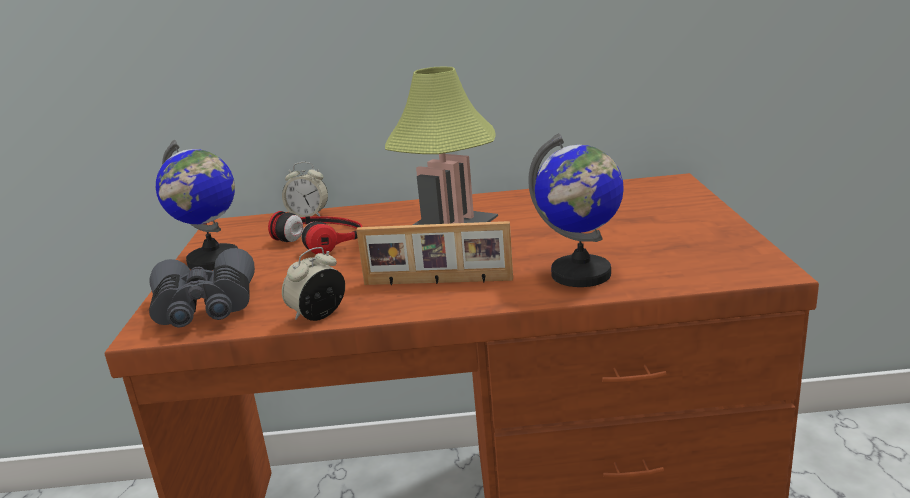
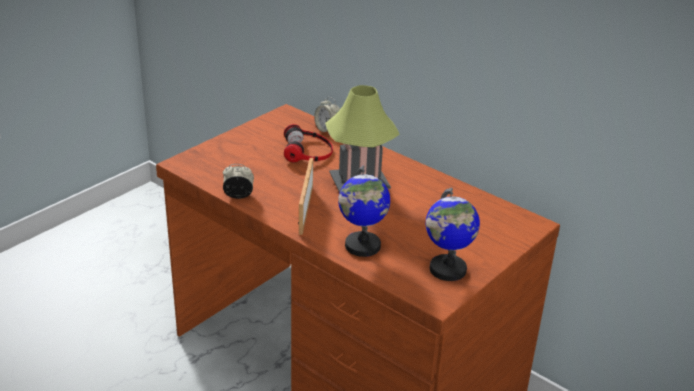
camera: 40 degrees right, 10 degrees up
(205, 309) = (210, 164): grey binoculars -> none
(213, 261) = (250, 136): globe -> globe (447, 270)
(437, 282) = (304, 209): picture frame -> picture frame turned 45 degrees clockwise

